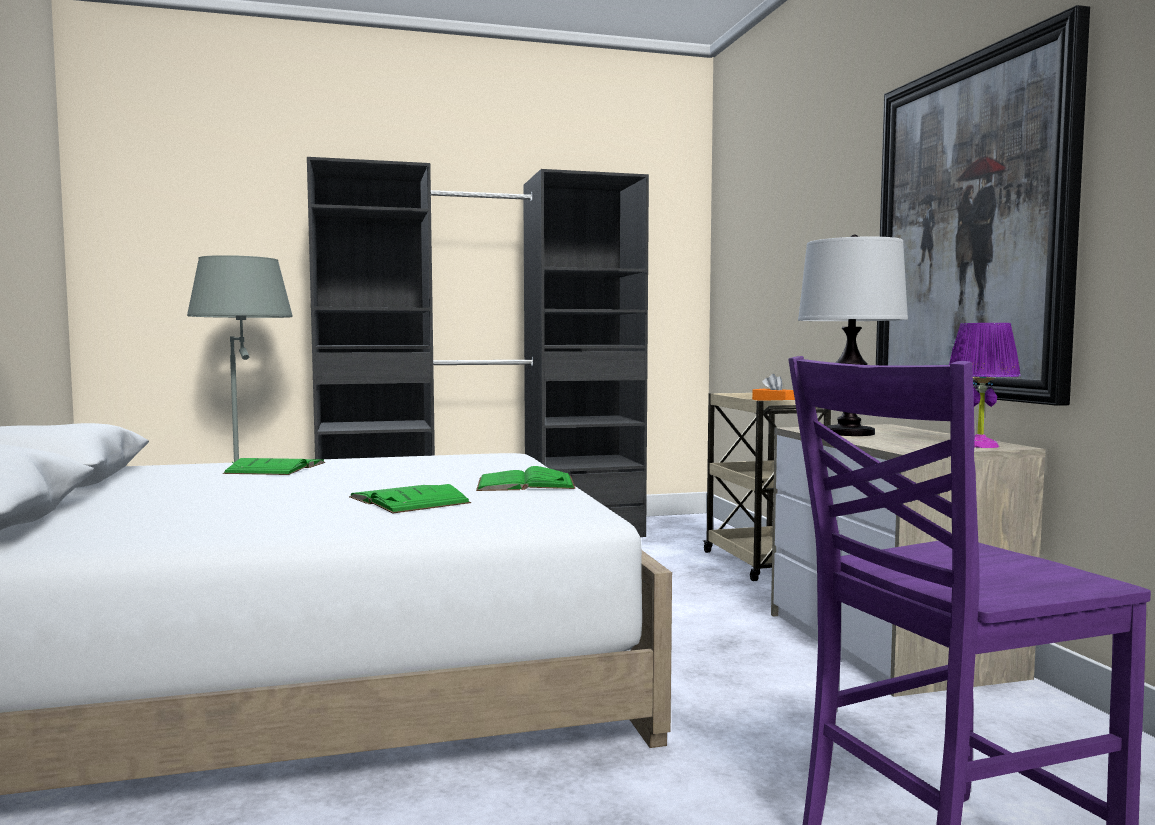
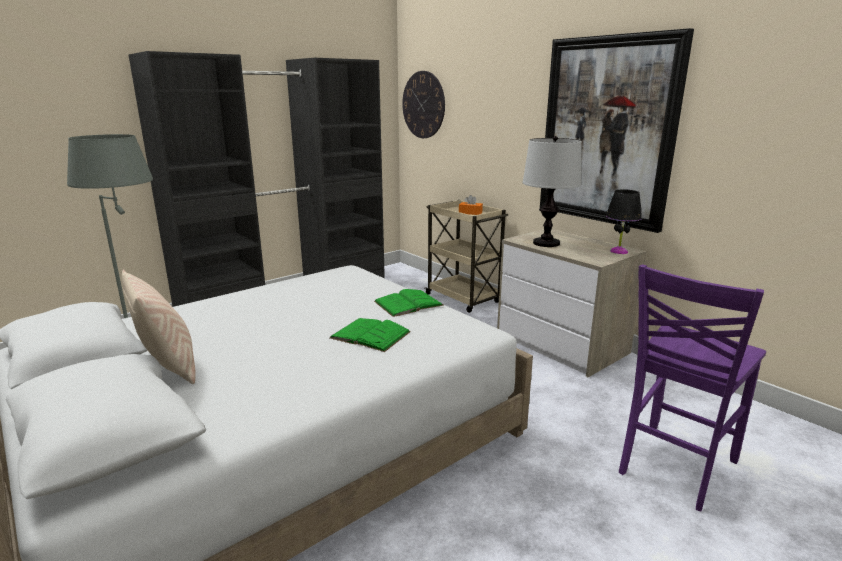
camera: 25 degrees left, 15 degrees up
(119, 495) = (168, 367): none -> beige pillow
(276, 468) = (225, 310): green book -> none
(736, 248) = (423, 105): none -> wall clock
(980, 445) = (619, 251): purple table lamp -> black table lamp

